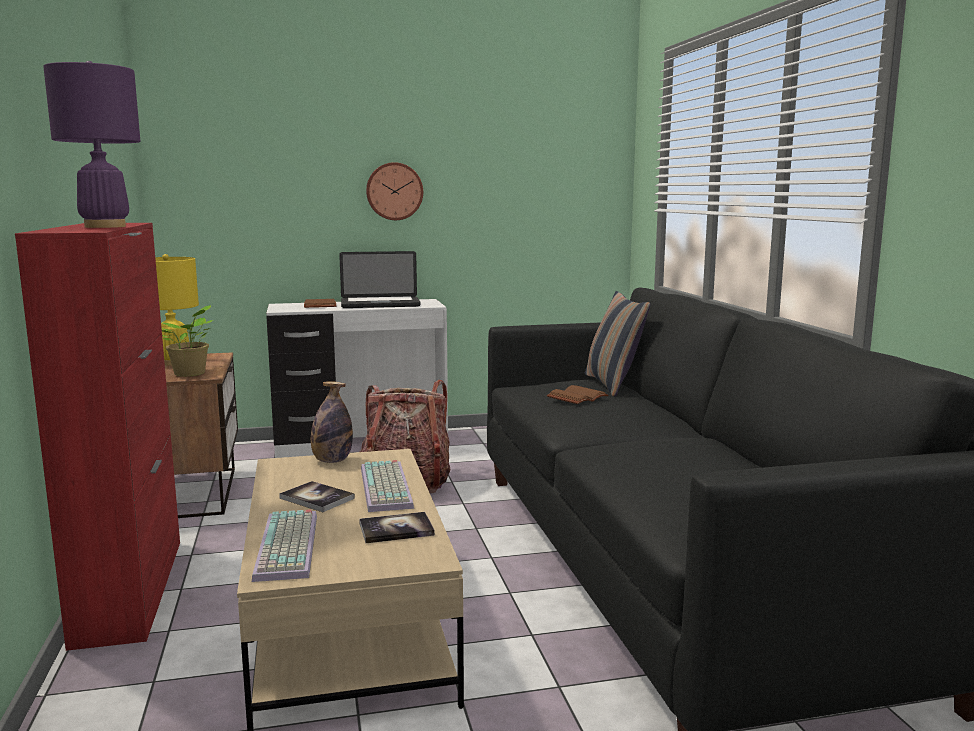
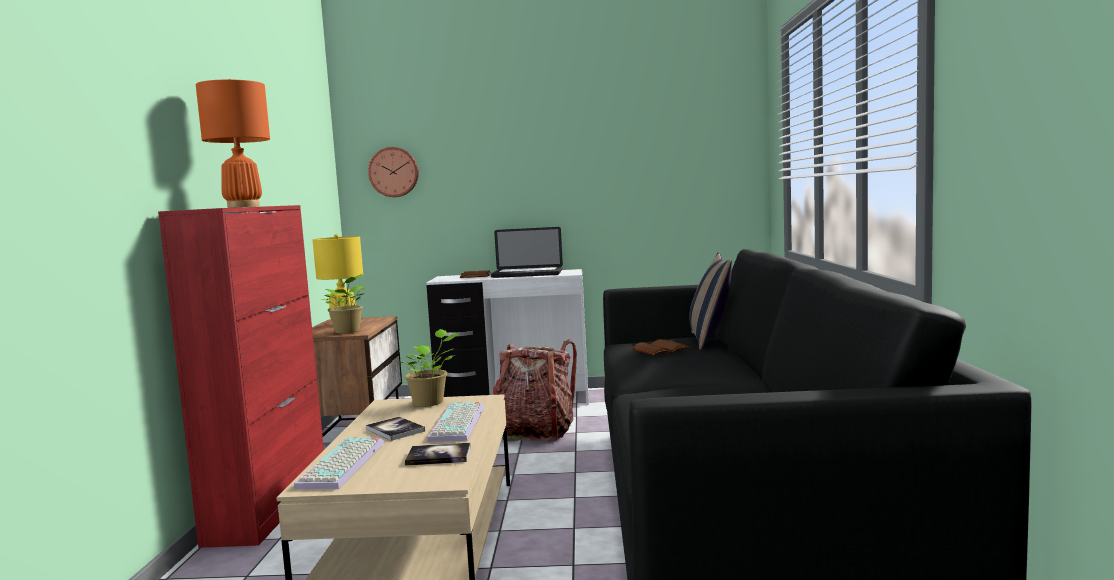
camera: 15 degrees right, 5 degrees down
(105, 226) = (243, 206): purple table lamp -> orange table lamp
(332, 461) = (431, 402): bottle -> potted plant
(394, 191) = (542, 175): wall clock -> wall clock (394, 172)

